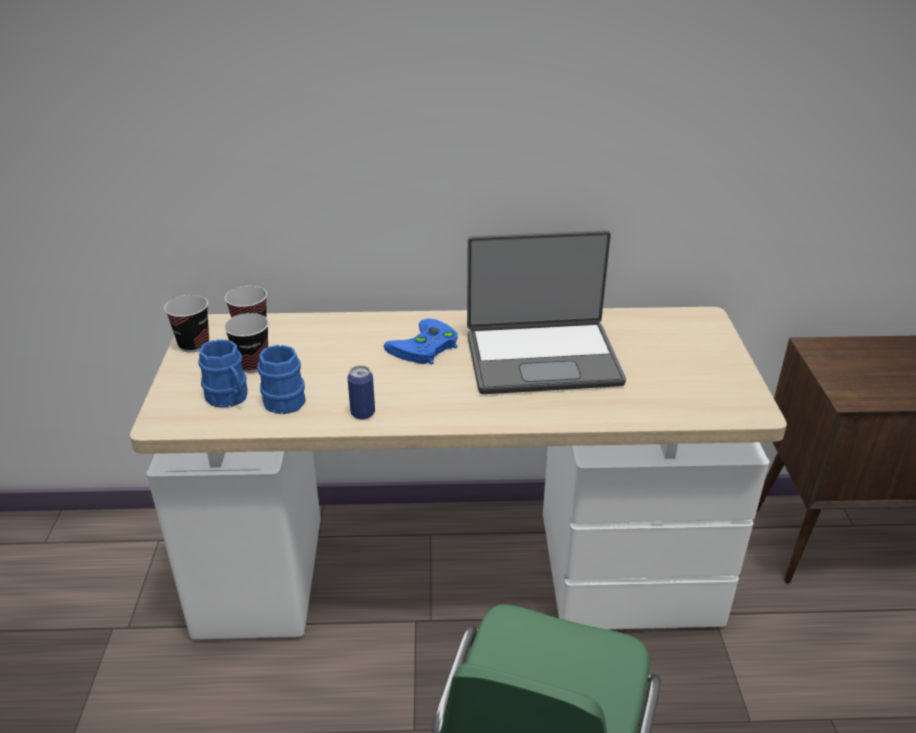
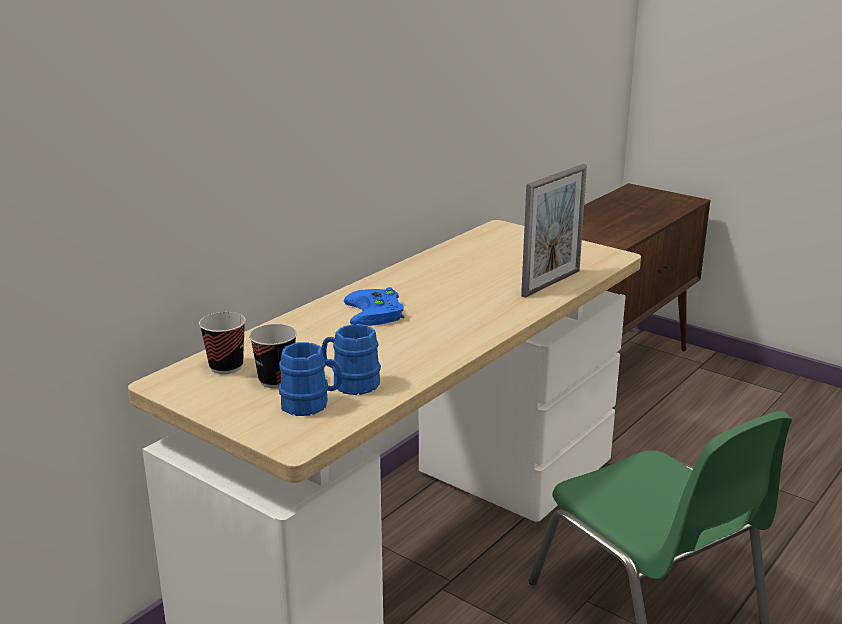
camera: 50 degrees left, 10 degrees down
(194, 344) = (191, 395): cup -> none
(363, 413) = (425, 361): can -> none
(542, 358) = (461, 283): laptop -> none
(619, 403) = (551, 283): none -> picture frame

